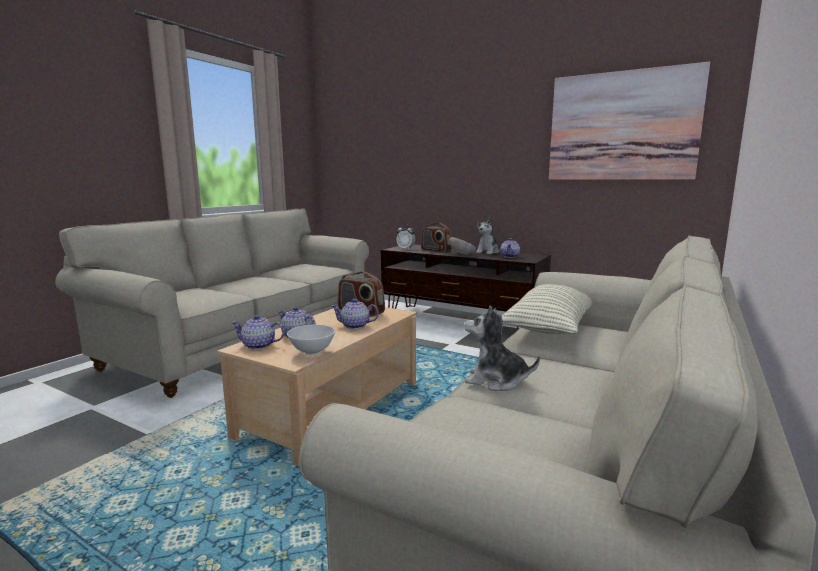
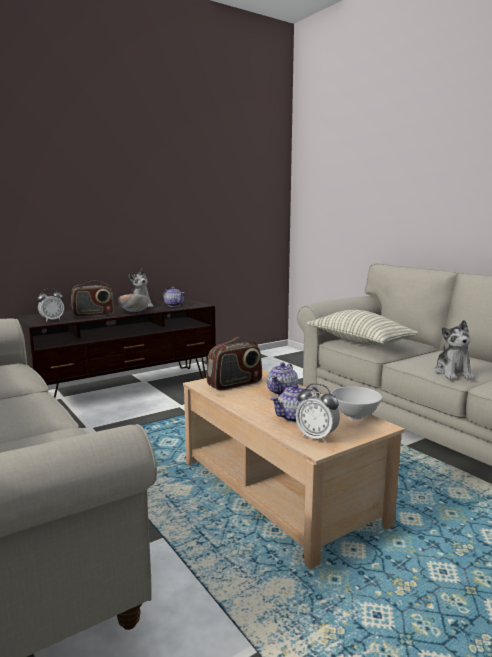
camera: 65 degrees left, 0 degrees up
(259, 346) = (316, 437): teapot -> alarm clock
(496, 381) = (453, 373): plush toy -> plush toy turned 45 degrees counterclockwise
(622, 126) = (226, 181): picture -> none

